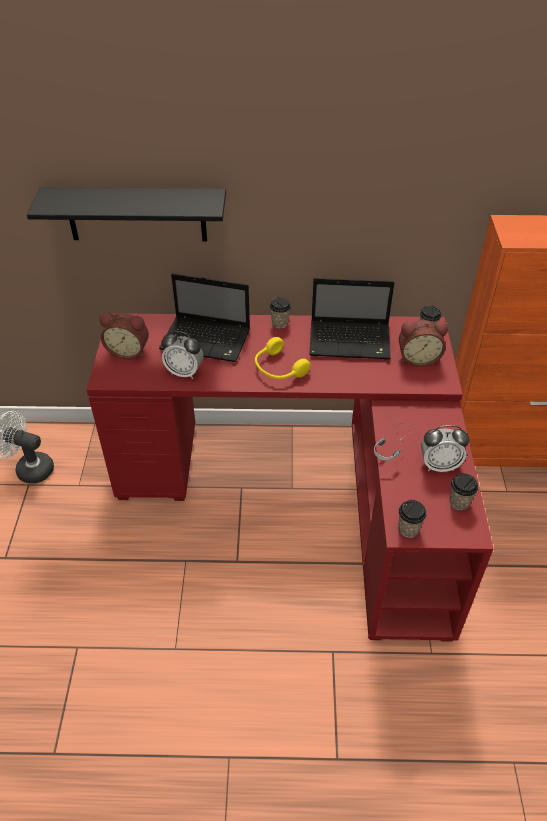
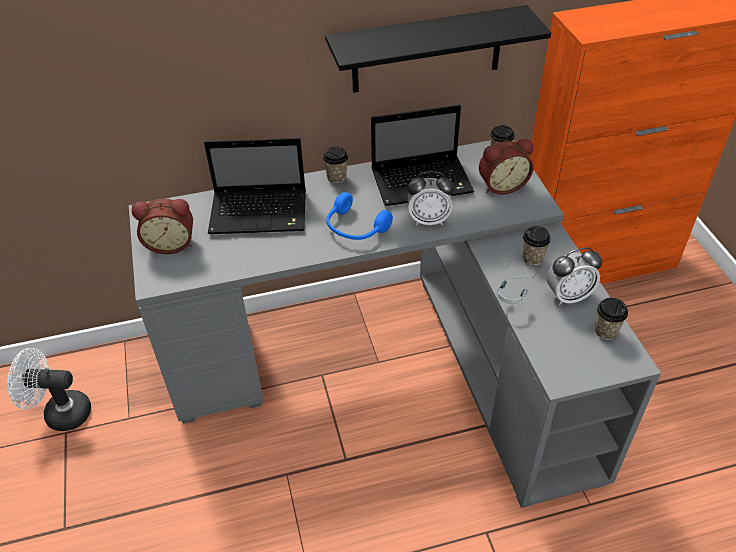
camera: 15 degrees left, 0 degrees up
(136, 214) = (151, 77): black shelf -> black shelf (427, 50)
(184, 372) = (248, 254): alarm clock -> alarm clock (428, 220)
(278, 369) = (355, 228): yellow headphones -> blue headphones
(306, 490) = (395, 361): red desk -> grey desk
(408, 529) = (565, 374): cup -> cup (532, 258)

